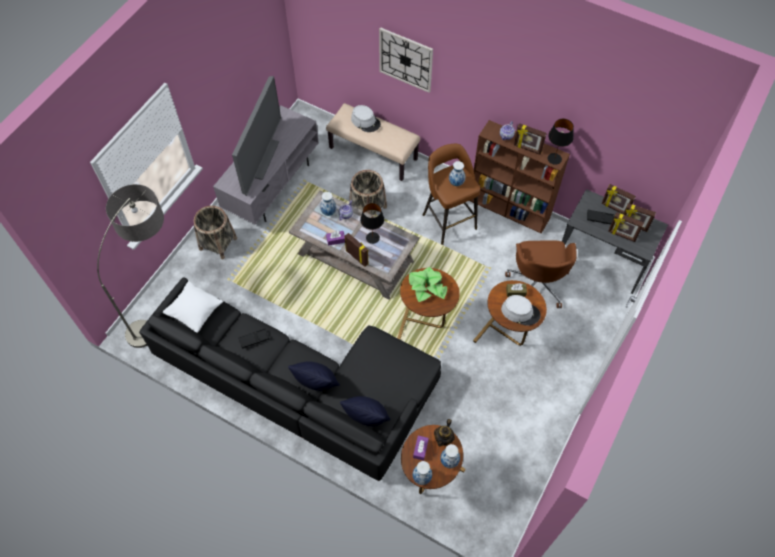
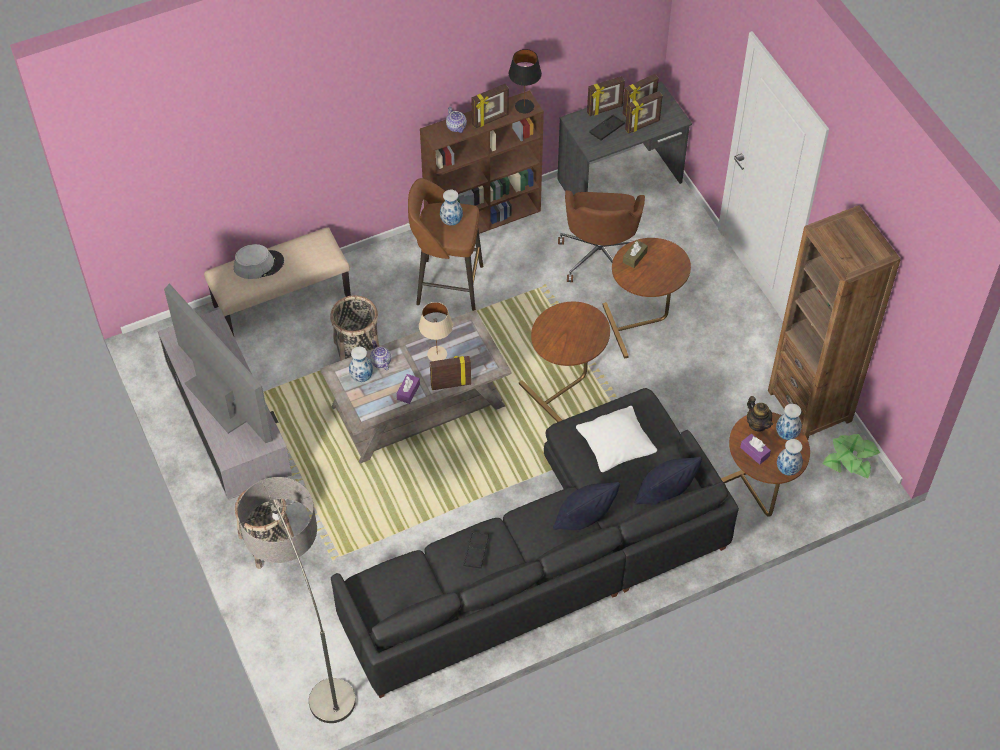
camera: 55 degrees left, 5 degrees down
(195, 312) = (385, 595): white pillow -> white pillow (615, 448)
(372, 238) = (437, 354): black table lamp -> beige table lamp
(406, 59) = (287, 139): wall clock -> none
(427, 287) = (563, 331): potted plant -> potted plant (851, 459)
(520, 312) = (662, 268): grey hat -> none
(525, 470) = (809, 406): none -> brown bookcase
(537, 283) = (600, 255): brown office chair -> brown office chair turned 60 degrees clockwise

